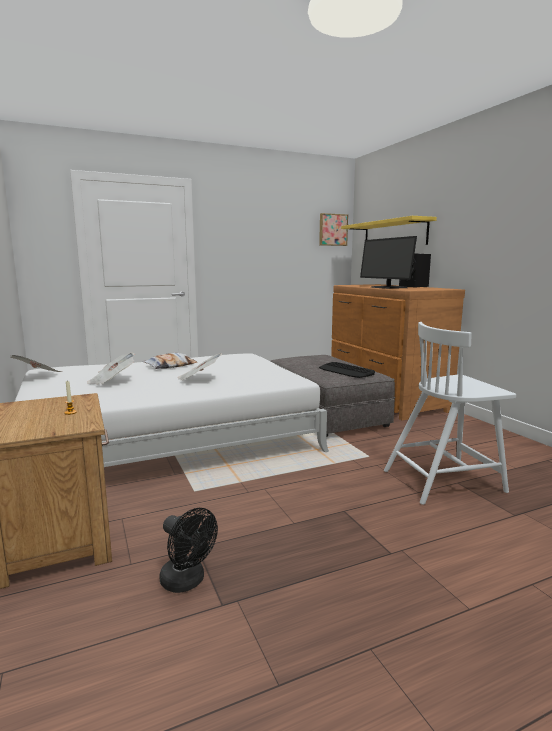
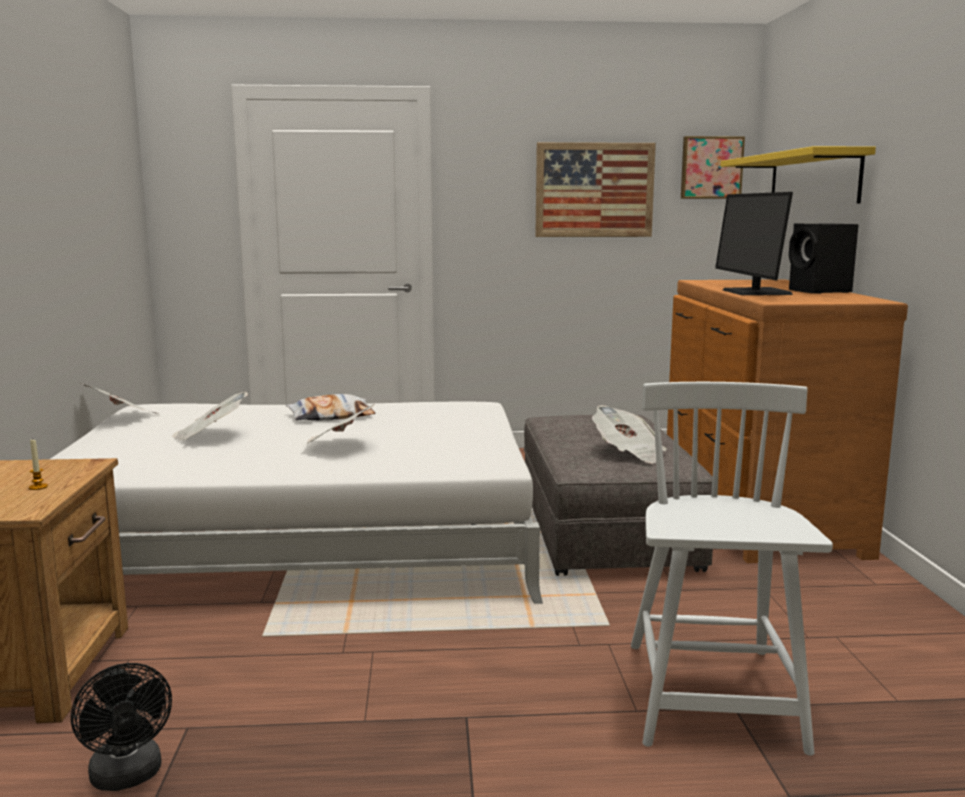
camera: 20 degrees right, 0 degrees up
(278, 240) = (594, 190): none -> picture
(346, 371) = (629, 454): keyboard -> newspaper
(444, 480) = (712, 698): white chair -> white chair turned 90 degrees clockwise

